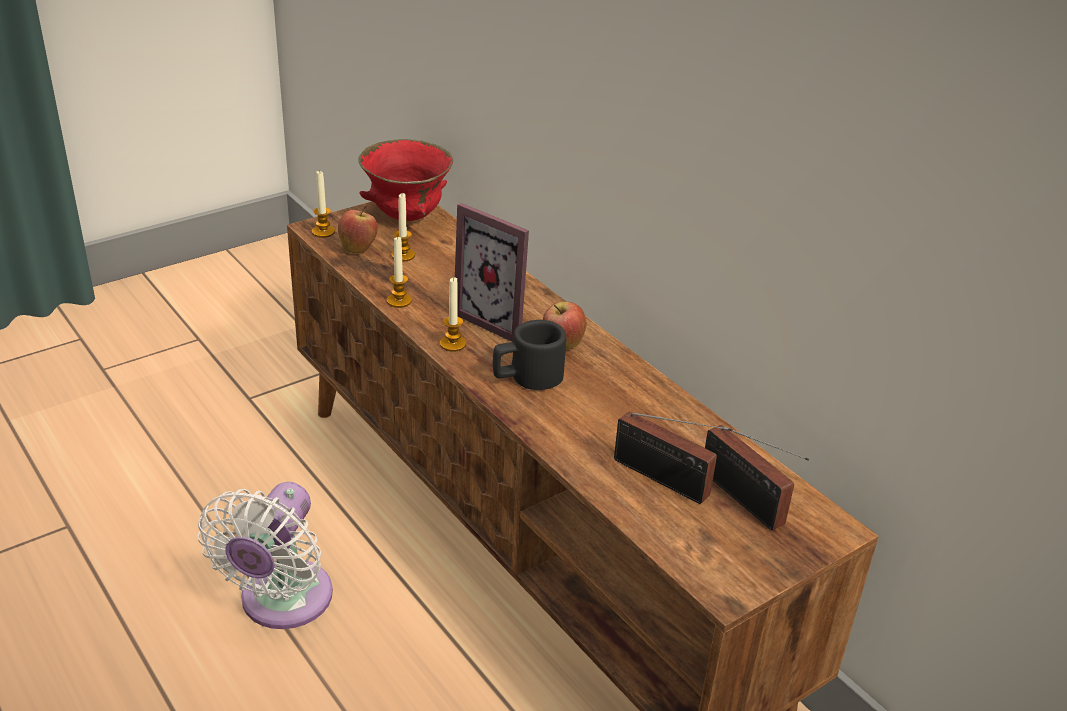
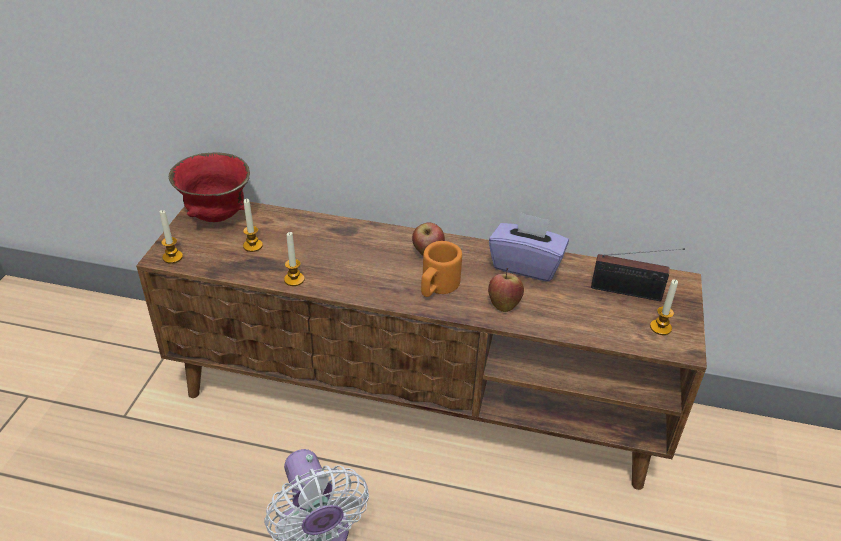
camera: 40 degrees left, 5 degrees up
(358, 248) = (215, 256): apple -> apple (503, 304)
(453, 344) = (367, 290): candle -> candle (660, 327)
(499, 319) = (372, 257): picture frame -> none
(527, 377) = (437, 286): black mug -> orange mug
(656, 409) = (526, 265): none -> purple tissue box
(665, 481) = (583, 305): radio -> none

